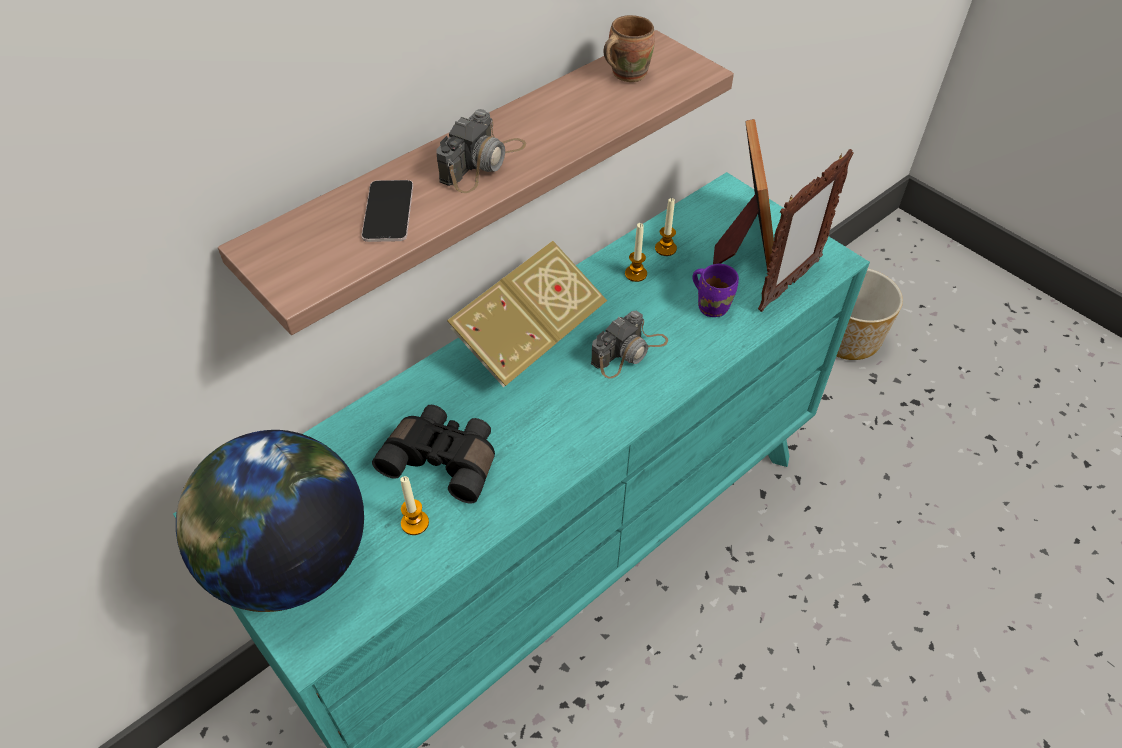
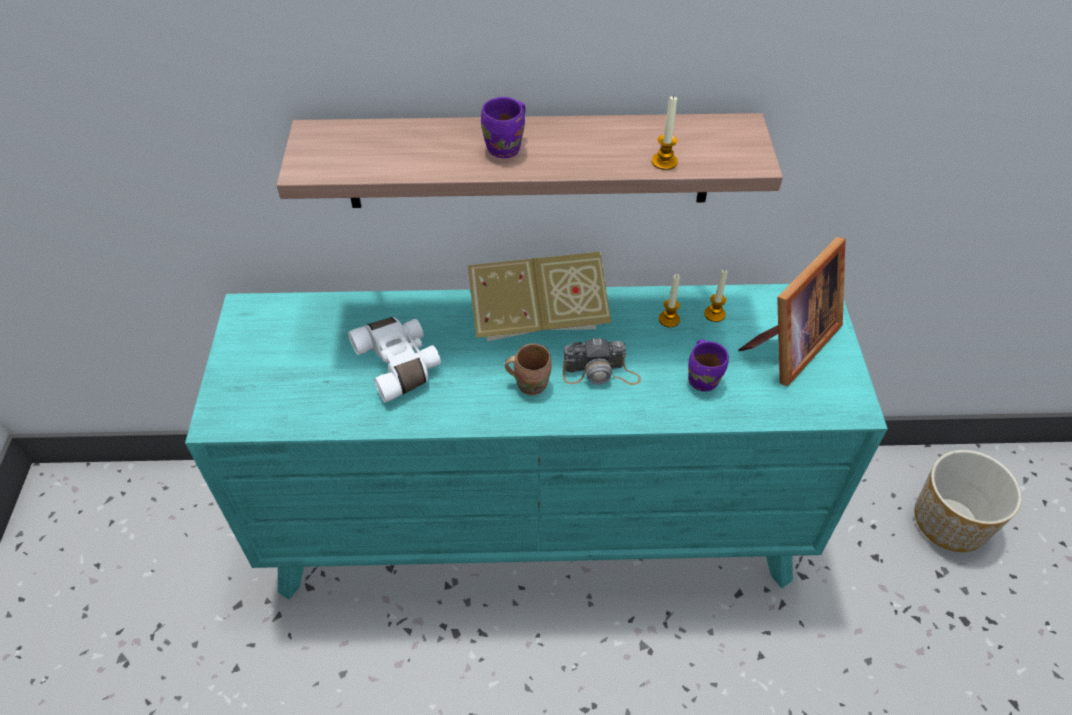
camera: 40 degrees right, 0 degrees up
(291, 562) = (254, 365): globe -> none
(388, 212) = (408, 150): phone -> none
(415, 523) = (342, 391): candle -> candle (664, 162)
(444, 459) = (400, 363): black binoculars -> white binoculars
(483, 162) = (507, 148): camera -> purple mug
(626, 73) = (691, 135): brown mug -> brown mug (530, 383)
(788, 285) = (787, 403): picture frame -> none

